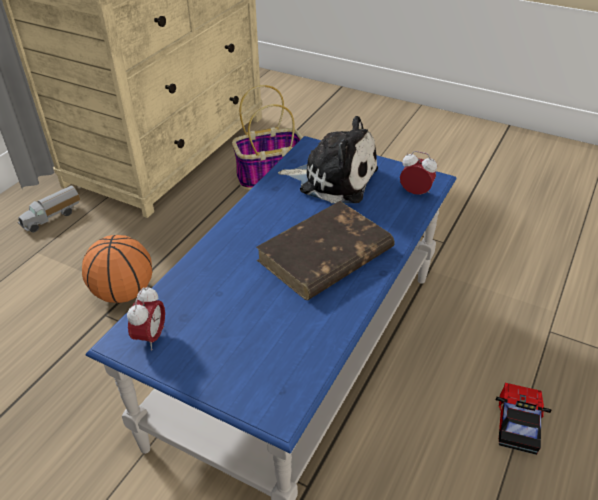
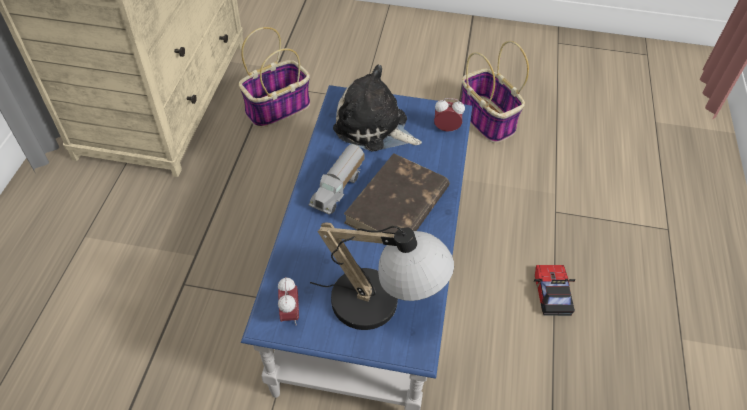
camera: 20 degrees left, 10 degrees up
(52, 218) = (81, 196): toy truck -> toy truck (338, 189)
(124, 293) = (191, 258): basketball -> none
(260, 353) = (382, 306): none -> table lamp
(333, 179) = (374, 128): plush toy -> plush toy turned 150 degrees counterclockwise
(494, 223) = (487, 120): none -> basket

